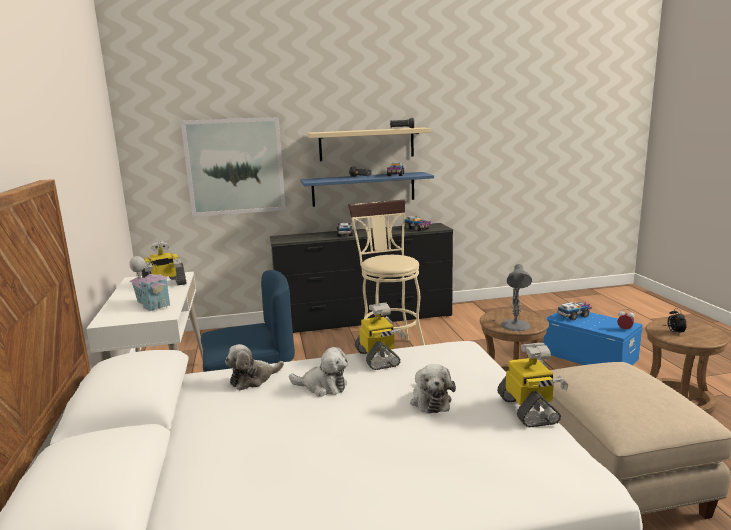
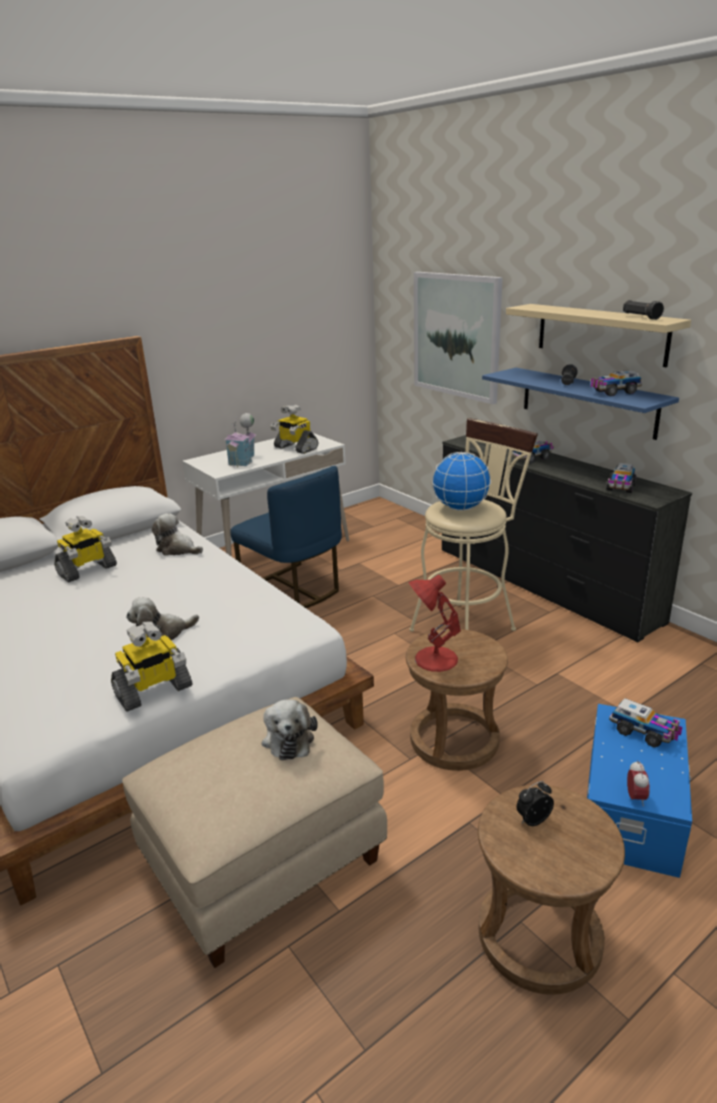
camera: 65 degrees right, 10 degrees up
(323, 386) = (172, 580): plush toy -> plush toy (288, 738)
(378, 358) = (243, 588): toy robot -> toy robot (87, 570)
(390, 259) = (461, 508): none -> globe
(516, 326) = (434, 659): grey table lamp -> red table lamp

